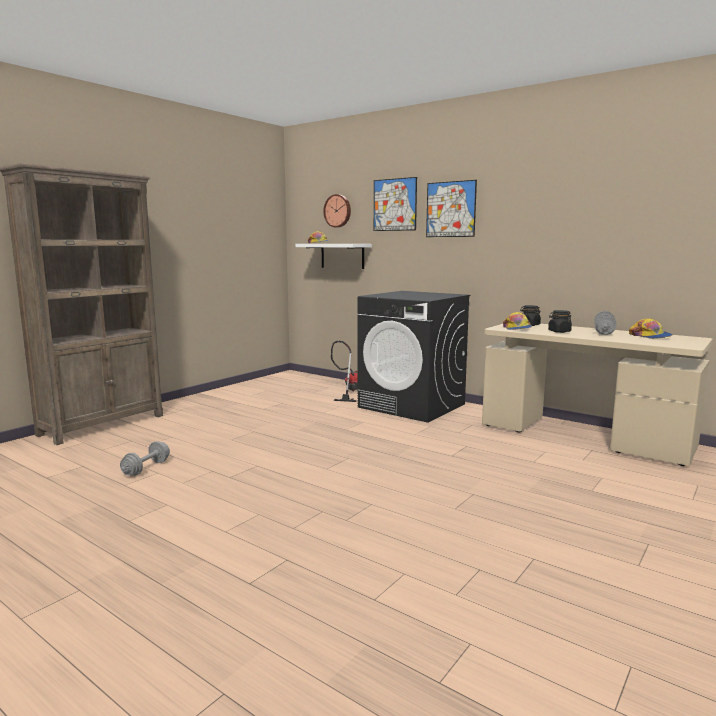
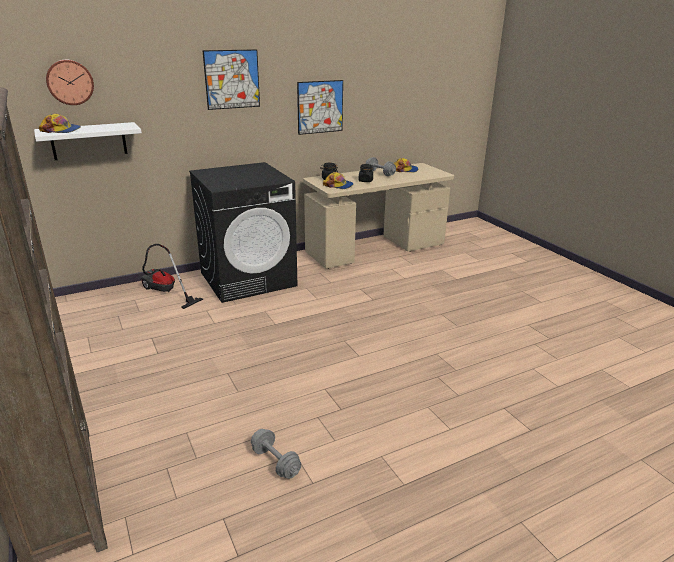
camera: 65 degrees left, 15 degrees up
(394, 204) = (161, 74): picture -> picture (320, 107)

